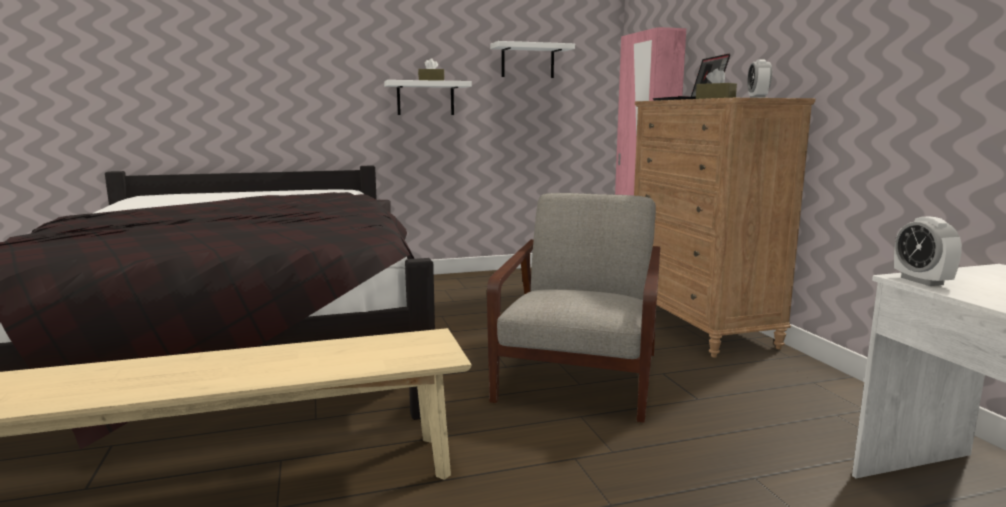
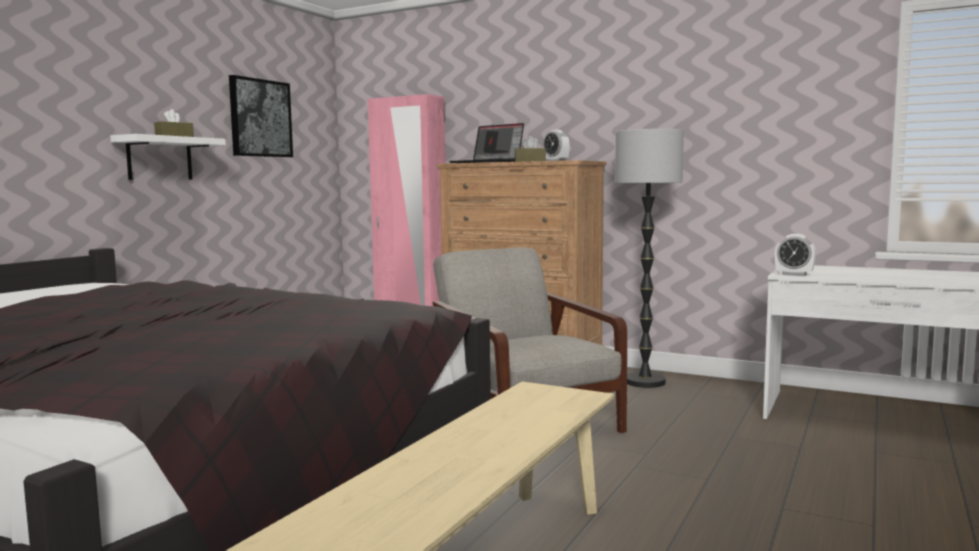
camera: 45 degrees left, 5 degrees down
(527, 61) = (260, 118): white shelf -> picture
(796, 381) = (645, 382): none -> floor lamp

